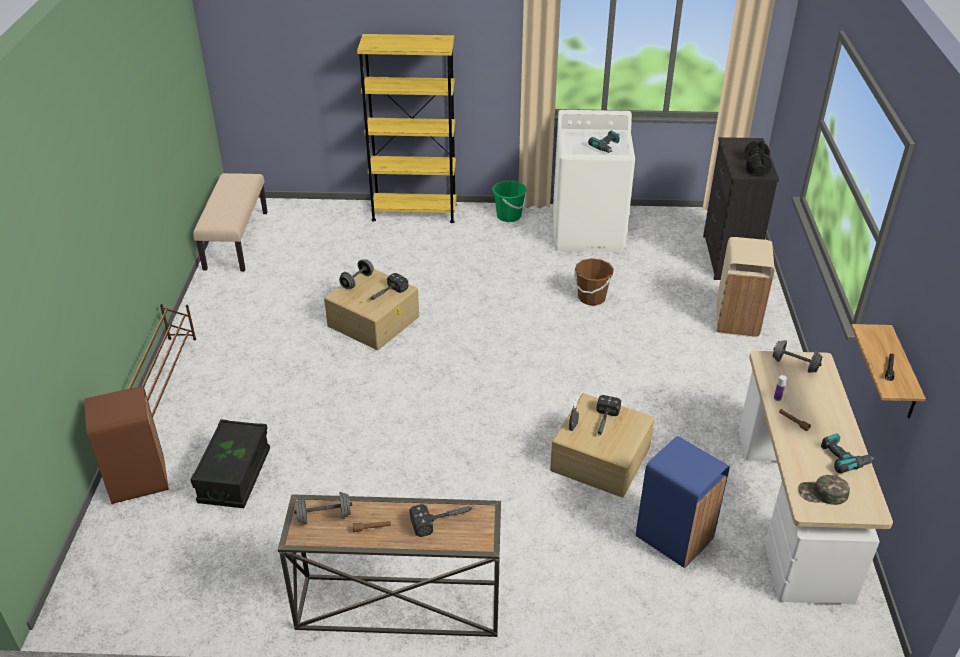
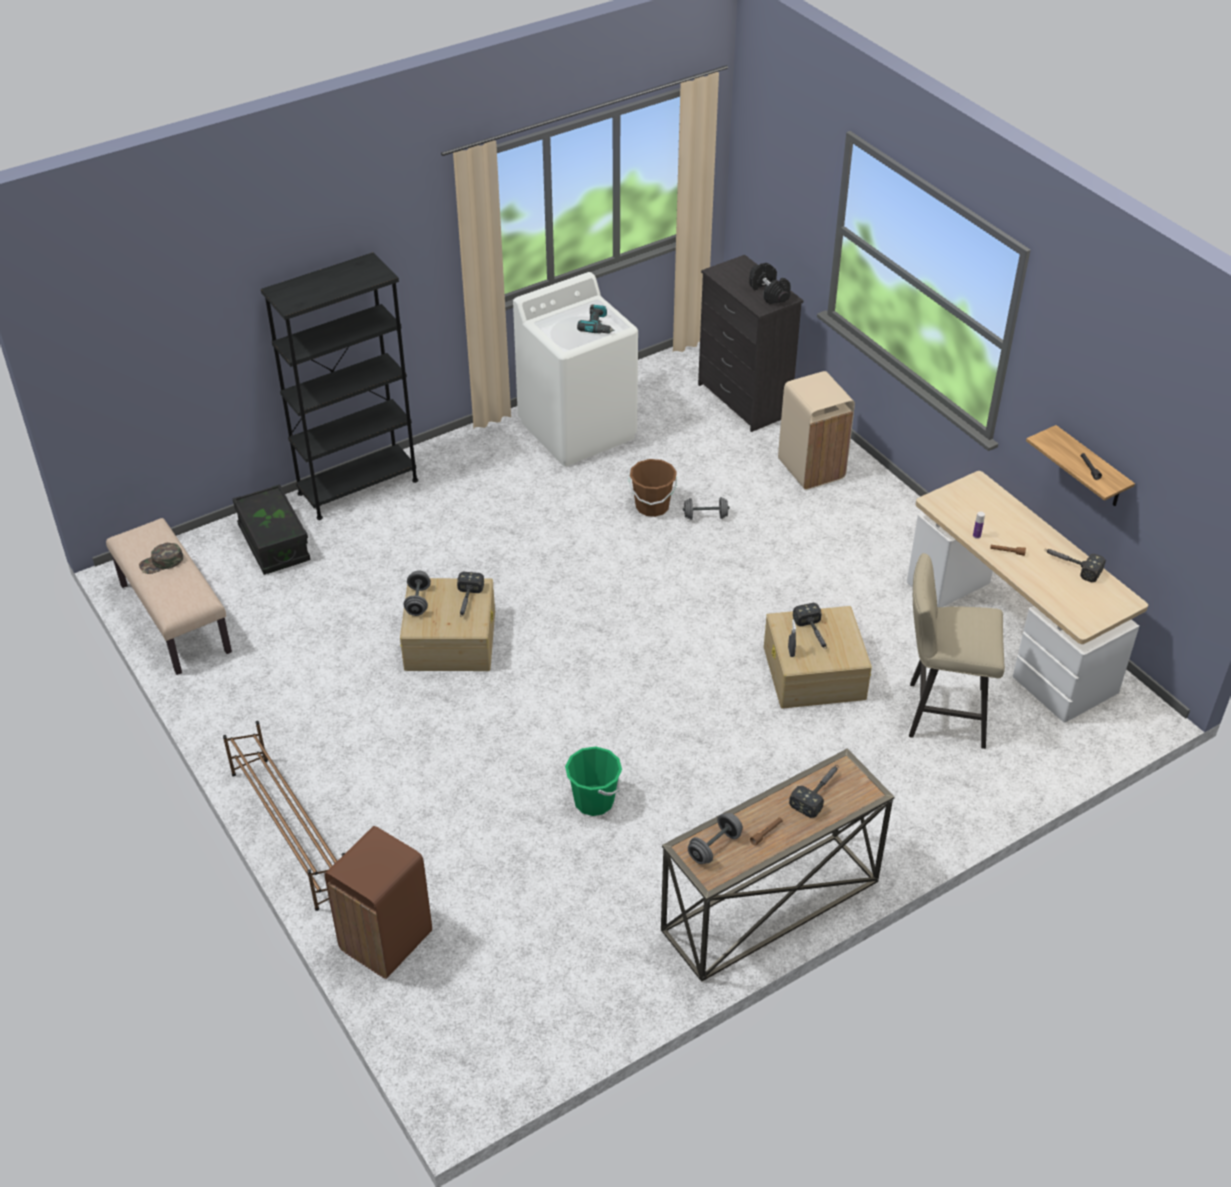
camera: 35 degrees left, 5 degrees up
(235, 476) = (484, 879): black storage box -> black storage box (274, 543)
(414, 212) = (358, 487): yellow bookcase -> black bookcase
(509, 216) = (472, 446): green bucket -> green bucket (594, 801)
(674, 537) = (939, 713): blue trash can -> beige stool
(795, 365) = (962, 495): grey dumbbell -> grey dumbbell (705, 516)
(822, 493) = (1081, 606): green cap -> green cap (161, 562)
(843, 458) = (1070, 565): power drill -> hammer

